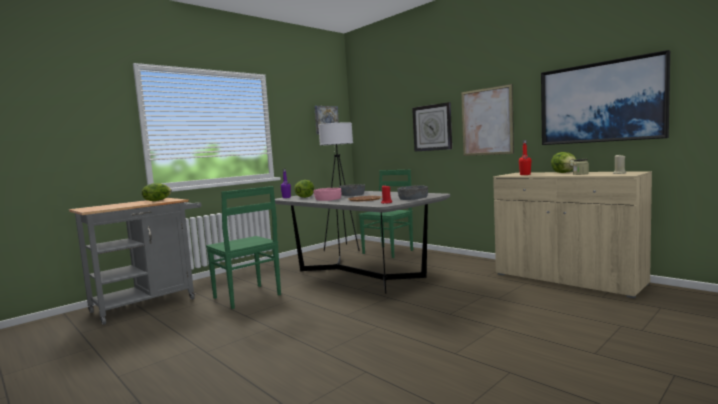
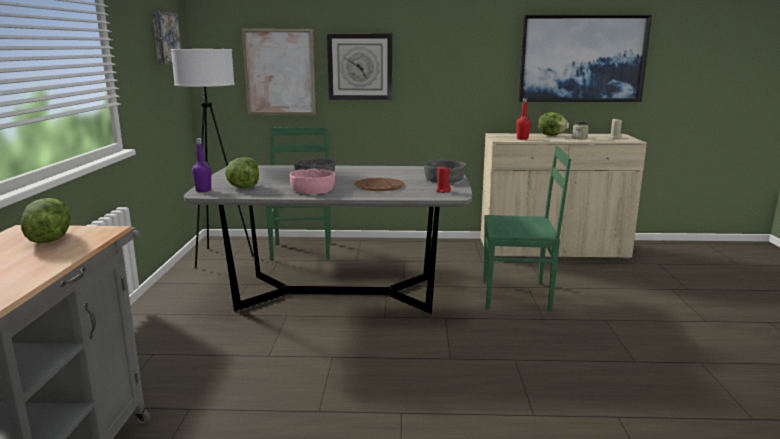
camera: 45 degrees left, 10 degrees up
(248, 297) = (248, 380): green chair -> green chair (518, 295)
(486, 121) = (446, 66): picture -> picture (280, 72)

